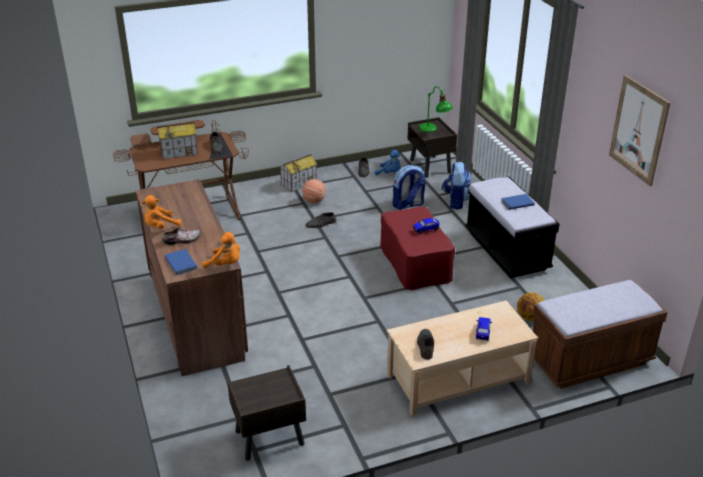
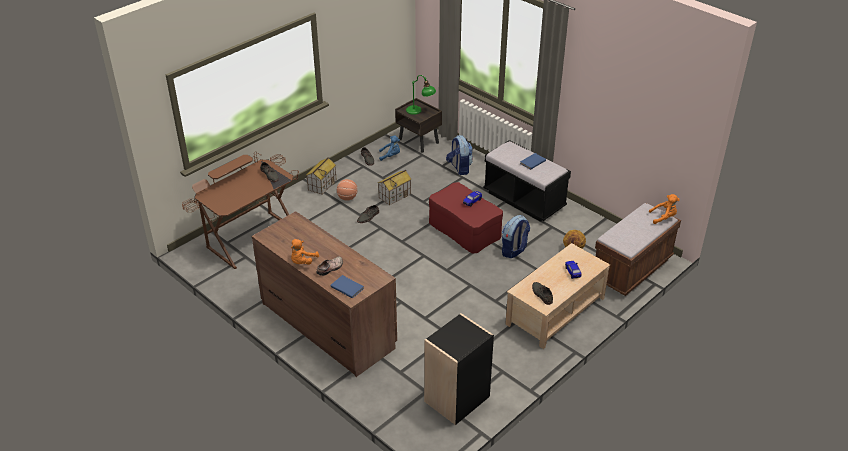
camera: 25 degrees left, 5 degrees up
(179, 152) = (242, 188): toy house -> toy house (395, 195)
(225, 264) = (382, 278): orange plush toy -> orange plush toy (663, 217)
(268, 438) = (457, 399): brown nightstand -> black bookcase
(408, 205) = (425, 181): backpack -> backpack (514, 251)
(638, 130) = (635, 94): picture -> none

